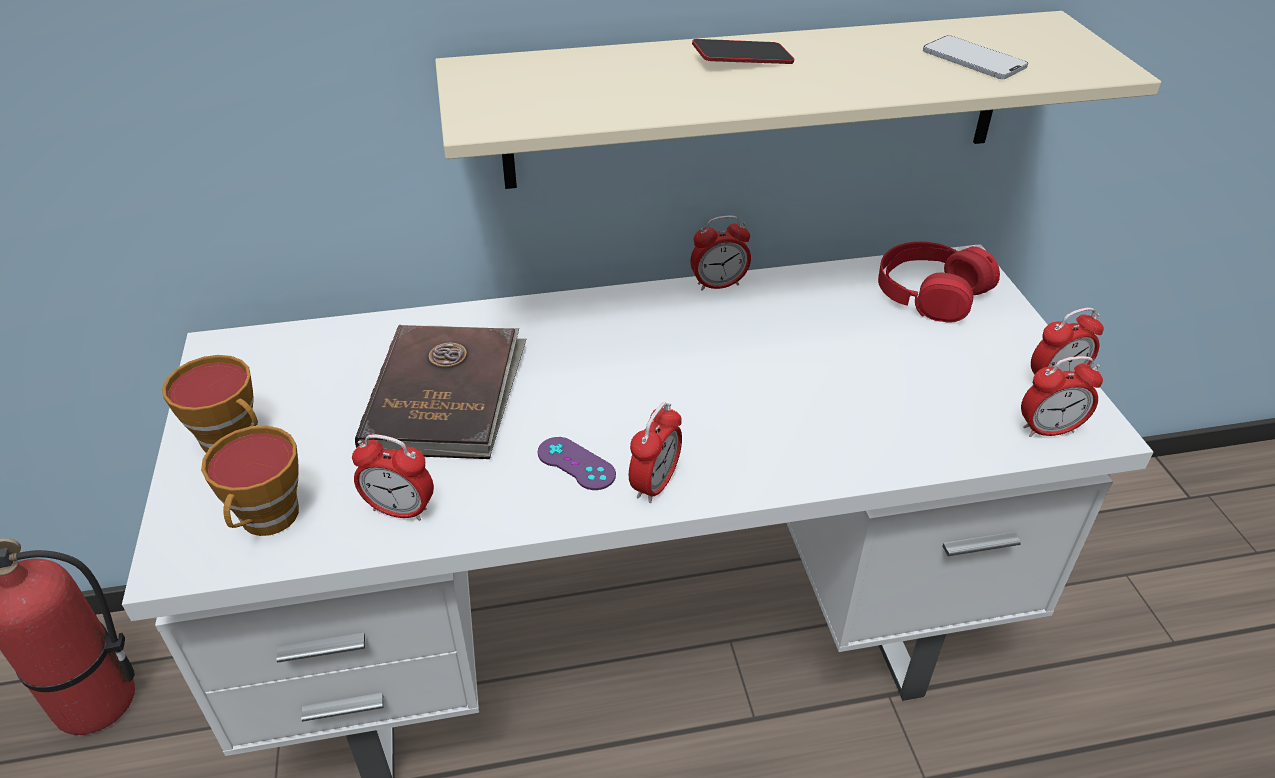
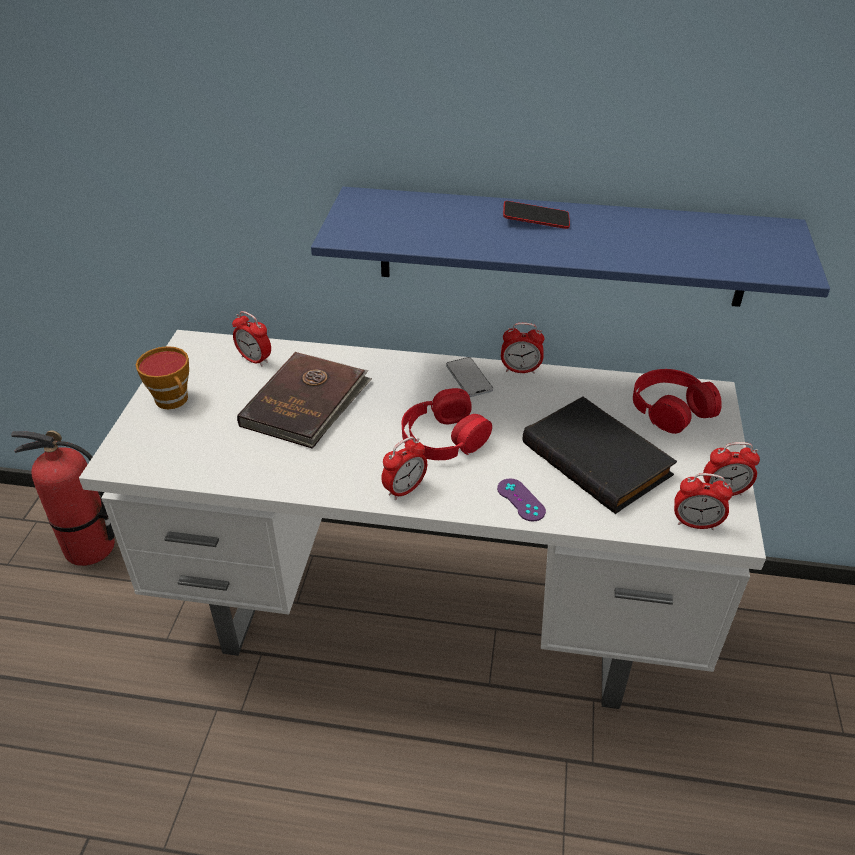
camera: 20 degrees right, 0 degrees up
(268, 520) = (172, 452): cup -> none
(400, 510) = (246, 465): alarm clock -> alarm clock (255, 359)
(576, 464) = (363, 464): purple game controller -> purple game controller (521, 500)
(667, 397) = (443, 437): none -> red headphones
(757, 100) = (561, 247): beige shelf -> blue shelf
(884, 376) = (599, 458): none -> black book
(973, 60) = (699, 247): phone -> phone (469, 378)

